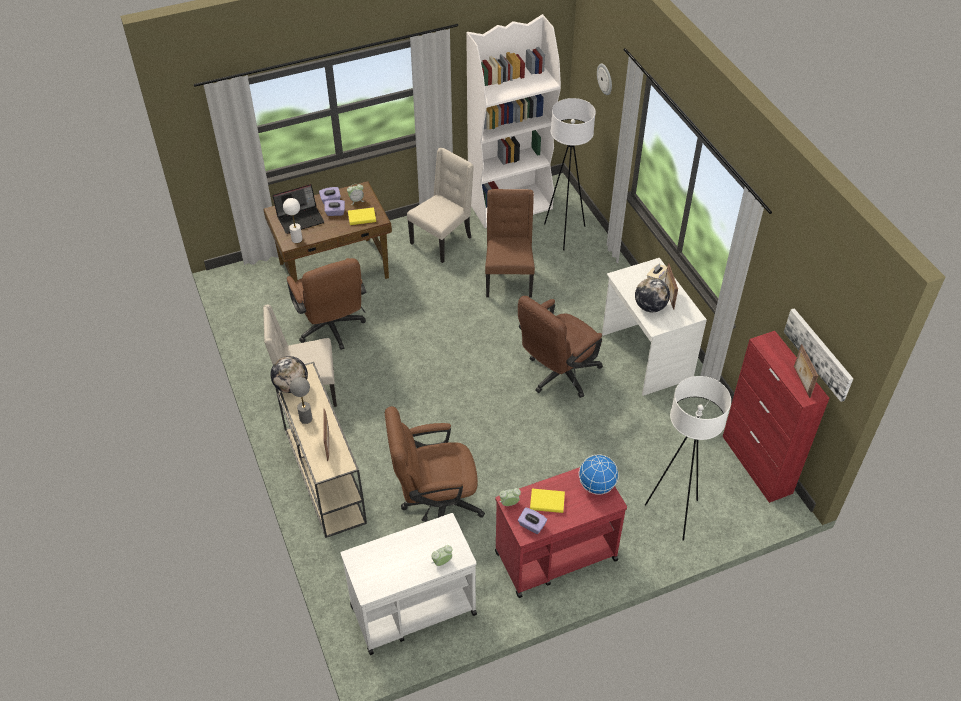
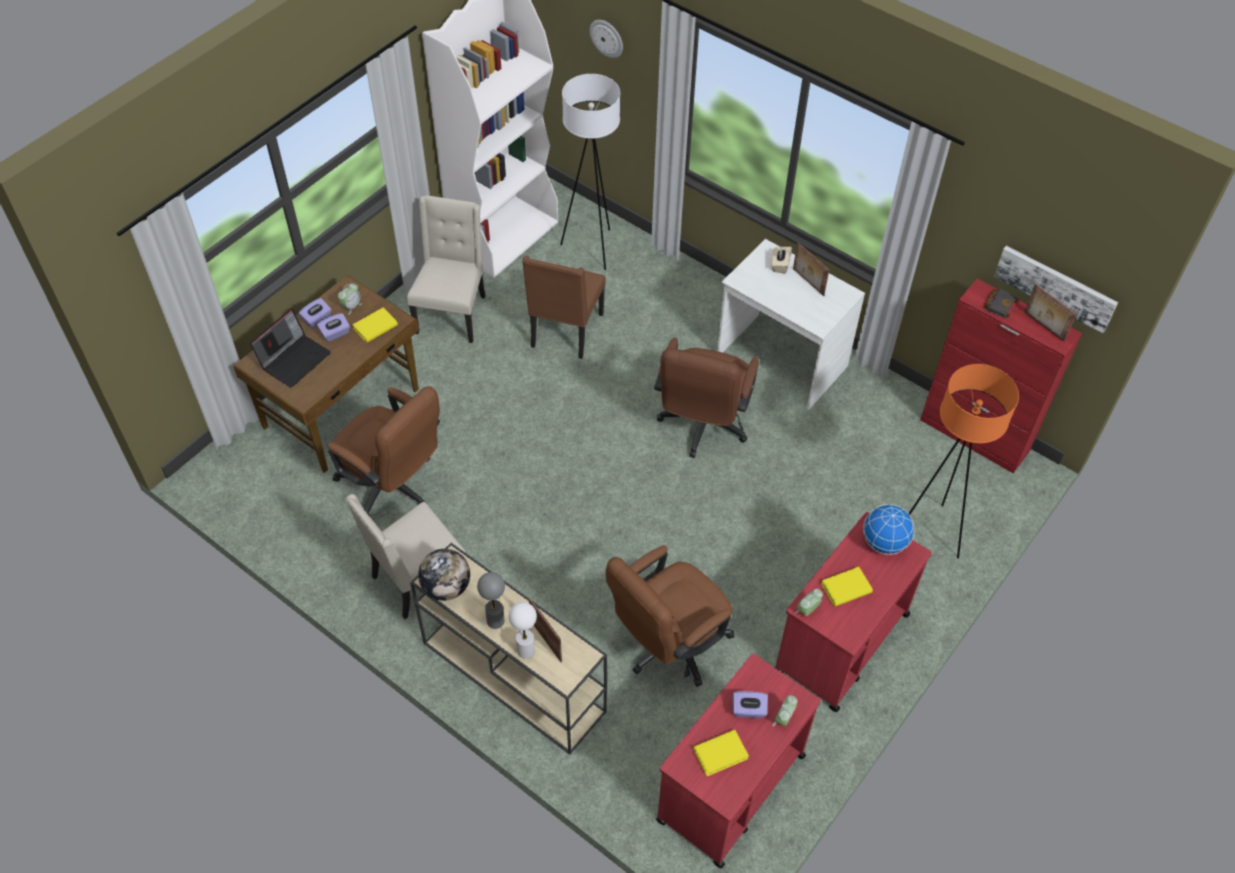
camera: 30 degrees left, 5 degrees up
(296, 239) = (310, 389): white table lamp -> white table lamp (525, 650)
(385, 563) = (720, 753): none -> yellow book
(412, 610) = (730, 788): white cart -> red cart
(508, 279) = (565, 331): brown chair -> brown chair turned 135 degrees counterclockwise
(531, 525) = (849, 624): purple tissue box -> purple tissue box (748, 710)
(650, 307) = (796, 303): globe -> none
(674, 514) = (930, 532): white floor lamp -> orange floor lamp
(778, 353) = (999, 304): none -> black book

